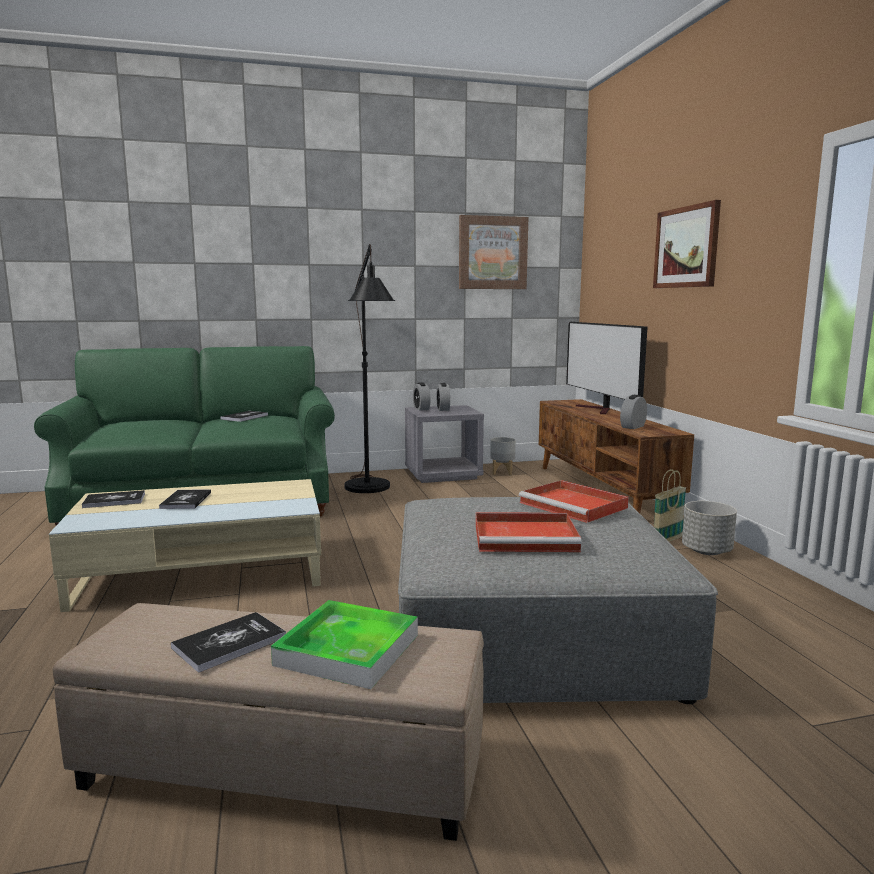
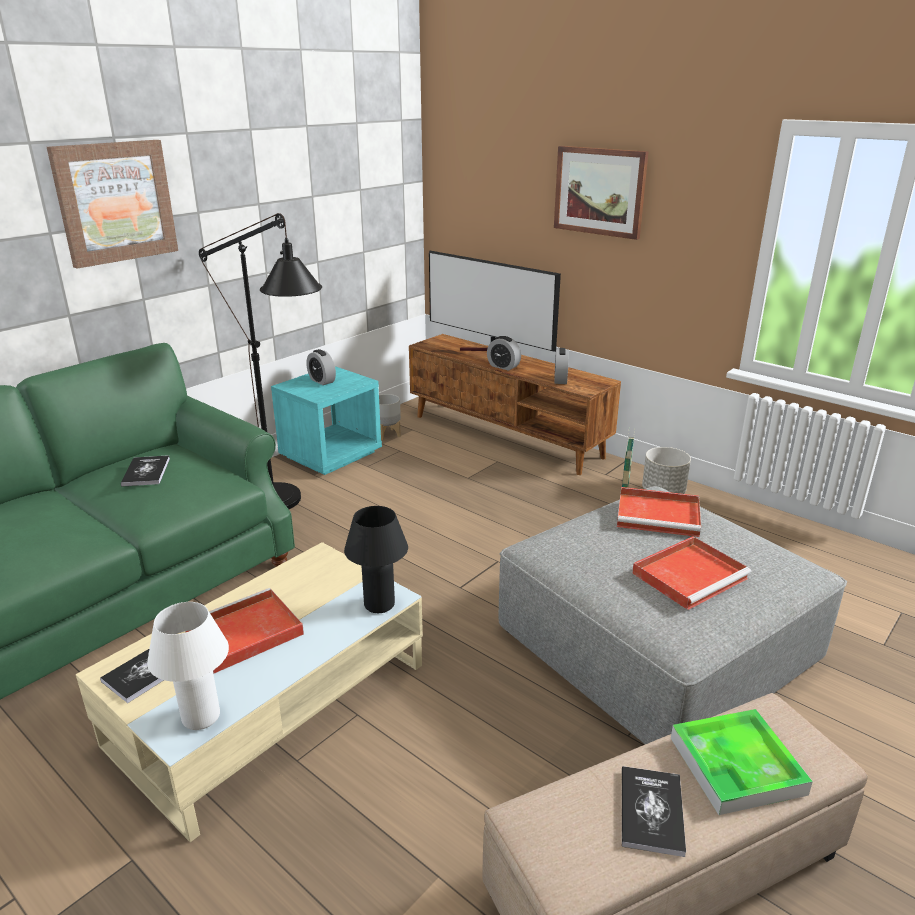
camera: 35 degrees left, 15 degrees up
(99, 522) = (201, 717): none -> white table lamp
(186, 500) = (242, 634): book -> red tray
(285, 509) = (379, 605): none -> black table lamp
(421, 408) = (296, 385): alarm clock -> alarm clock (503, 366)
(443, 474) = (331, 454): grey nightstand -> turquoise nightstand
(492, 253) = (340, 175): picture -> picture (115, 202)

